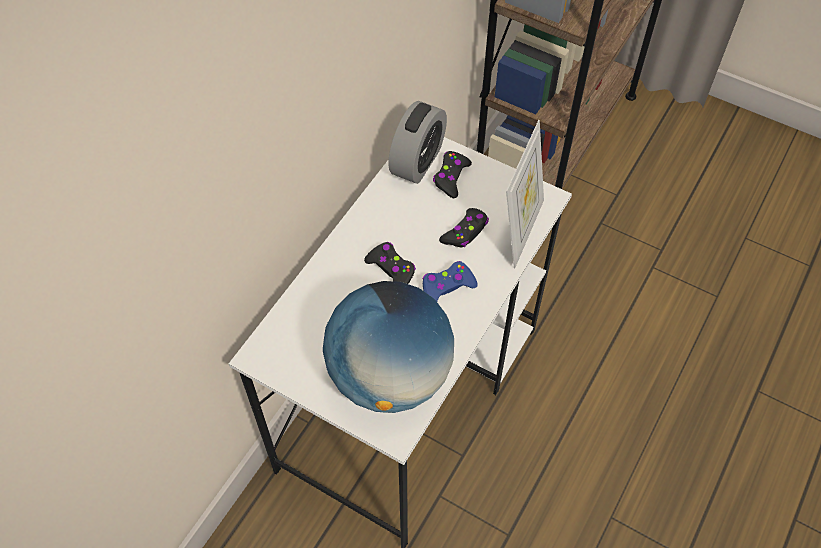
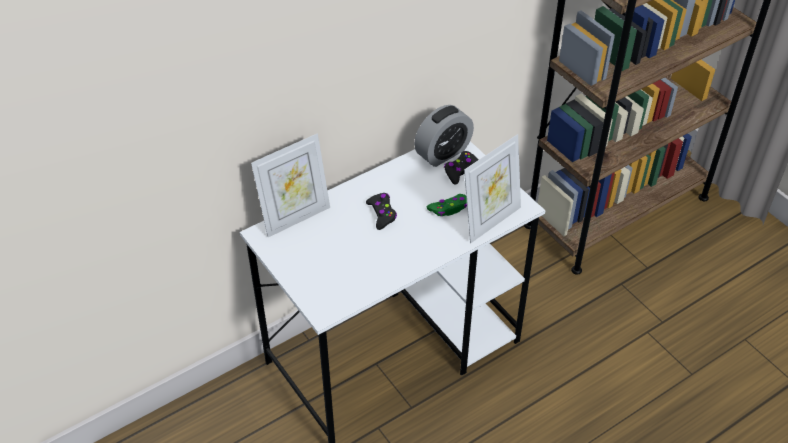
camera: 25 degrees right, 10 degrees down
(289, 315) = (295, 217): none -> picture frame
(390, 376) = (340, 277): globe -> none
(447, 287) = (414, 238): blue game controller -> none
(465, 232) = (449, 208): black game controller -> green game controller

